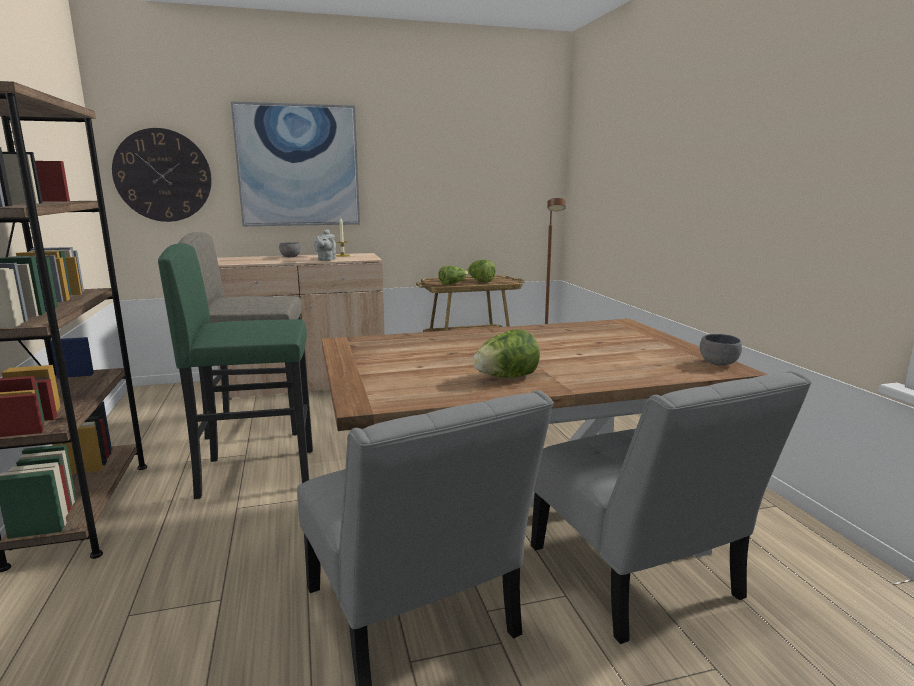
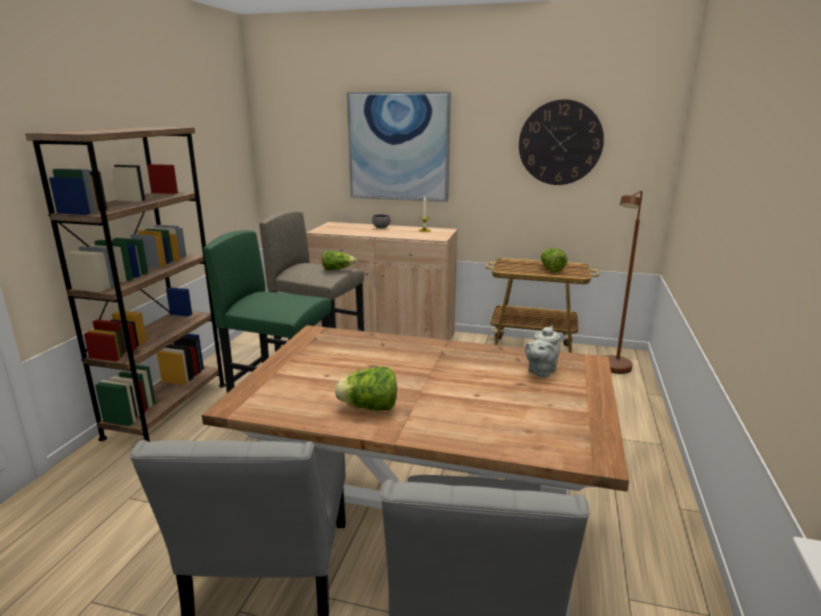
camera: 30 degrees right, 5 degrees up
(163, 175) = (297, 153): wall clock -> wall clock (560, 143)
(326, 259) = (401, 235): grey teapot -> grey teapot (540, 371)
(453, 283) = (517, 269): lettuce -> lettuce (337, 269)
(719, 364) = (596, 449): grey bowl -> none

